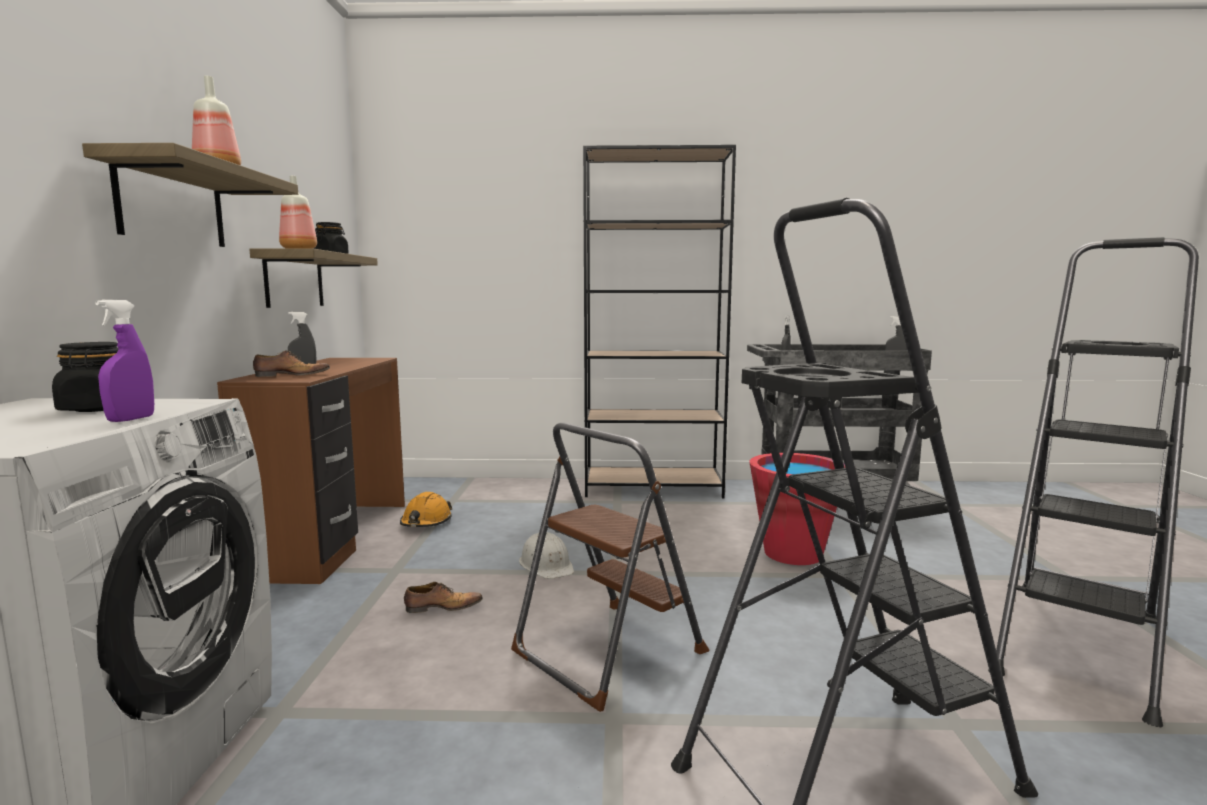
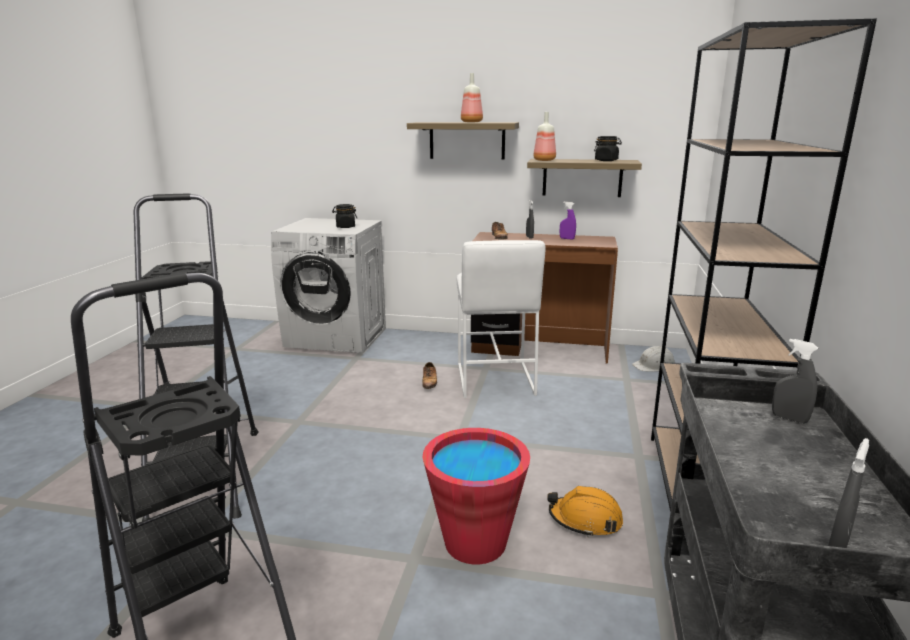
camera: 100 degrees right, 10 degrees up
(131, 419) = (316, 231): purple spray bottle -> purple spray bottle (567, 238)
(426, 522) = (570, 372): orange hard hat -> orange hard hat (585, 520)
(442, 562) = (495, 380): none -> white stool
(547, 565) = (480, 413): white hard hat -> white hard hat (654, 366)
(603, 652) = (354, 423): brown step ladder -> none

